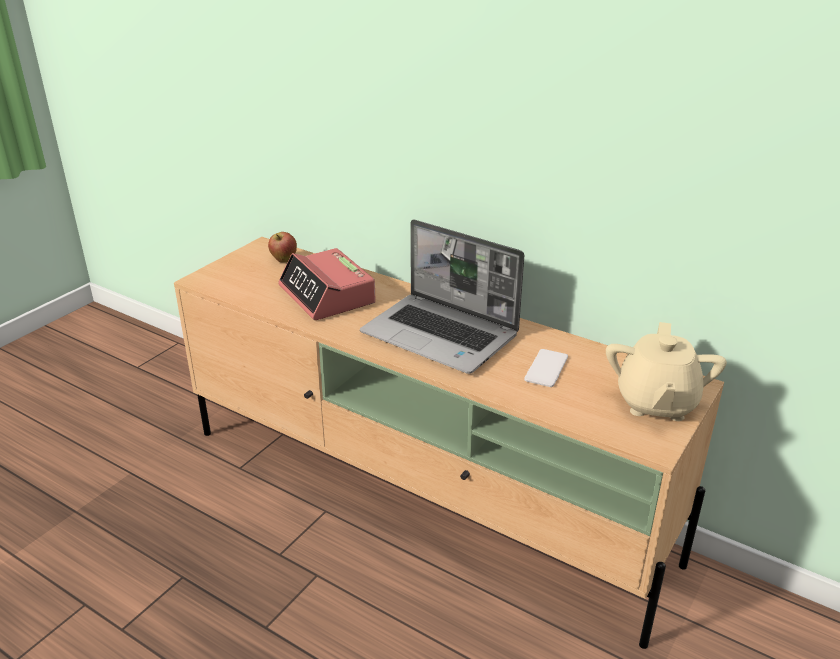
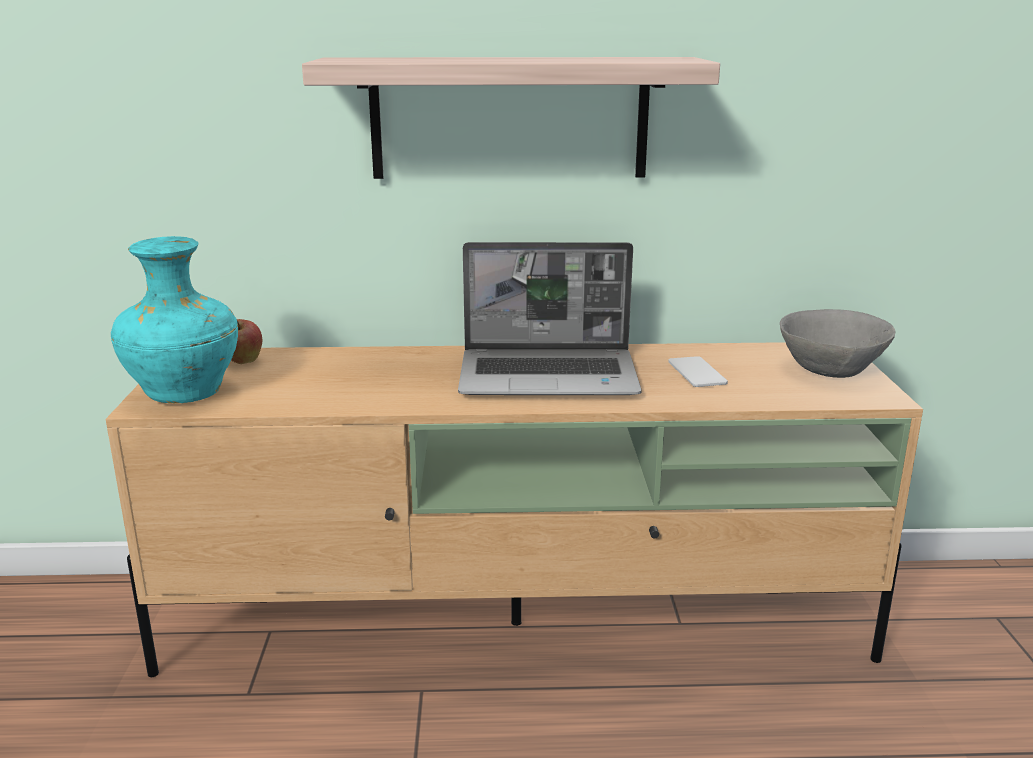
camera: 35 degrees left, 10 degrees down
(226, 277) = (184, 394): none -> turquoise vase
(327, 295) = (357, 378): alarm clock -> none
(467, 129) = (509, 118): none -> shelf
(656, 403) = (829, 369): beige teapot -> grey bowl

